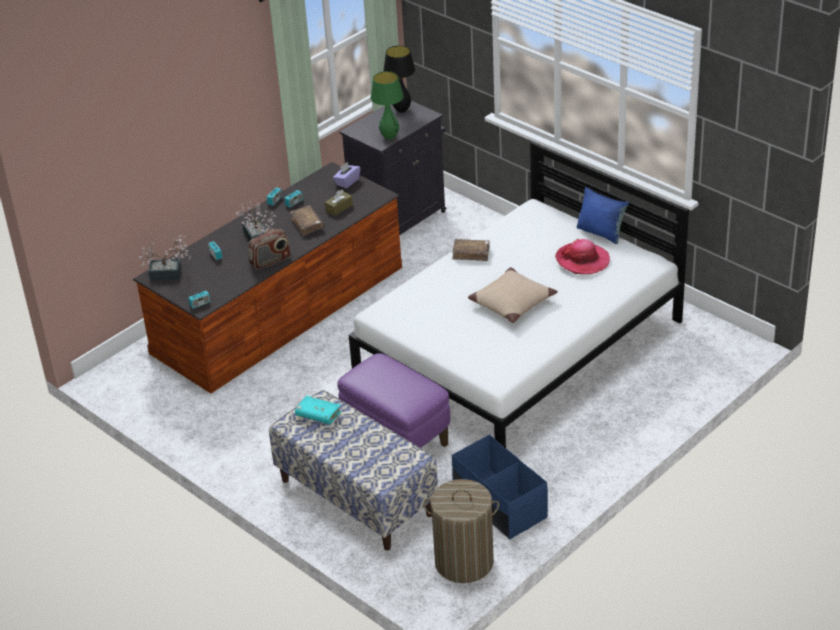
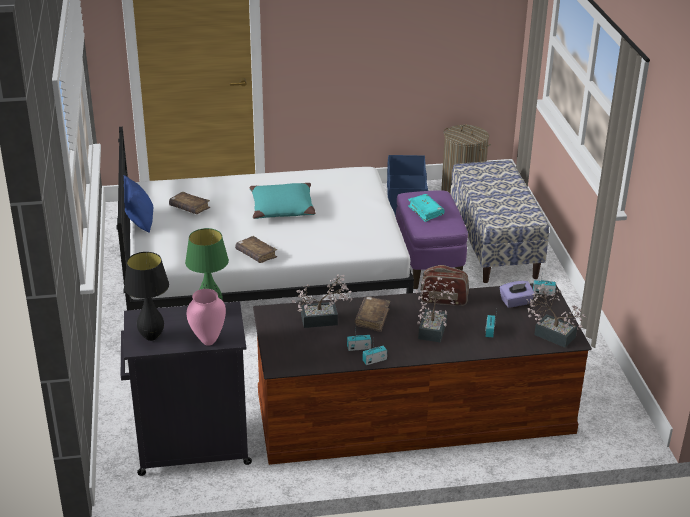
camera: 145 degrees left, 5 degrees down
(318, 415) = (506, 215): turquoise book -> turquoise book (425, 211)
(339, 208) = (324, 319): brown tissue box -> potted plant
(347, 182) = (281, 343): purple tissue box -> purple tissue box (516, 302)
(365, 123) = (208, 341): none -> pink vase
(512, 302) = (282, 208): beige pillow -> turquoise pillow
(582, 260) = (189, 208): hat -> brown book

